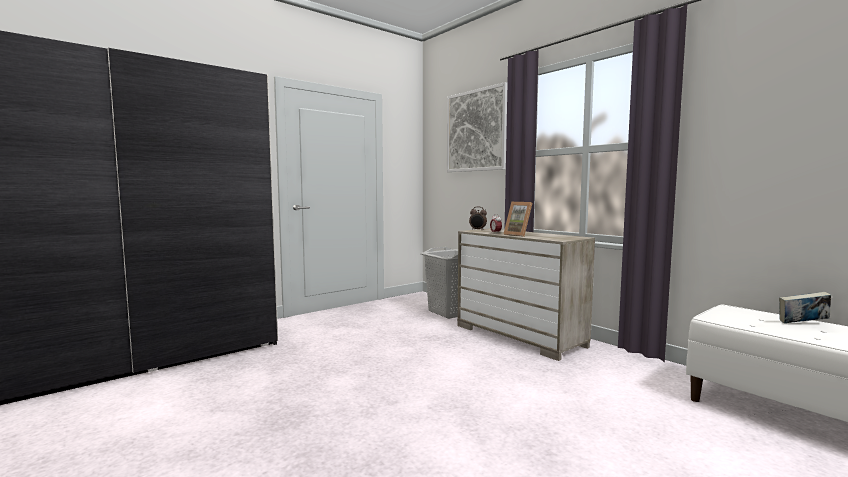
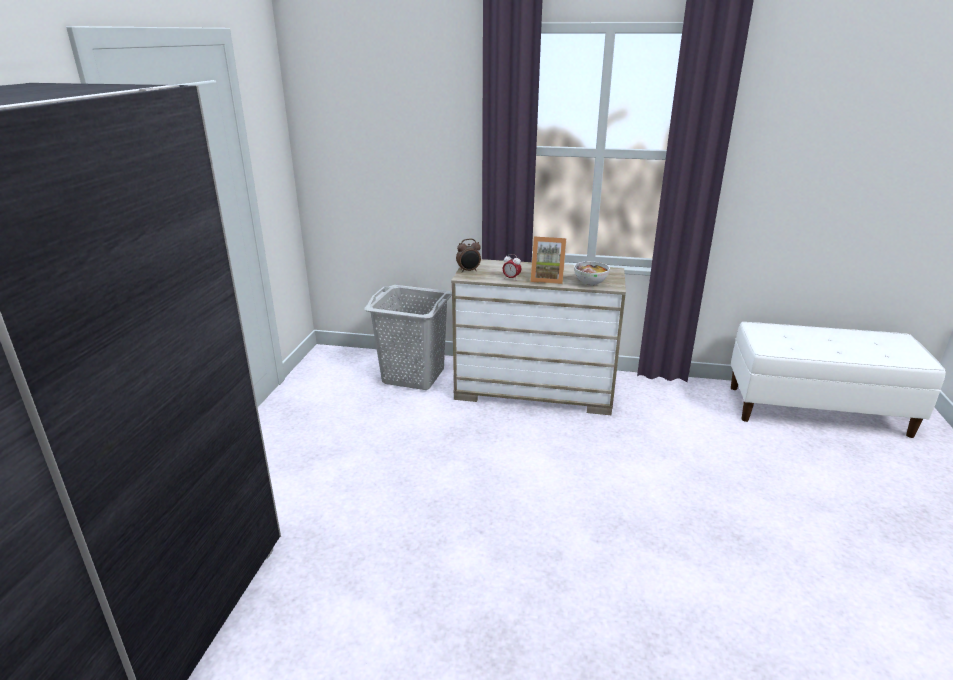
camera: 40 degrees left, 20 degrees up
(476, 131) = (411, 103): picture -> none
(545, 238) = (590, 283): none -> bowl
(802, 324) = (816, 335): book -> none

